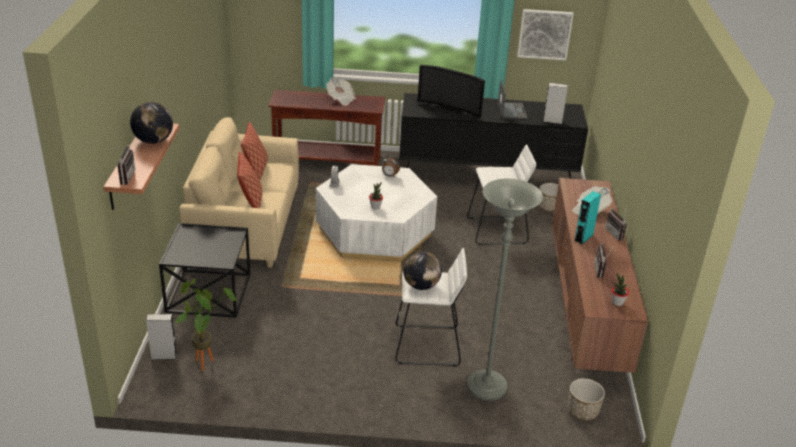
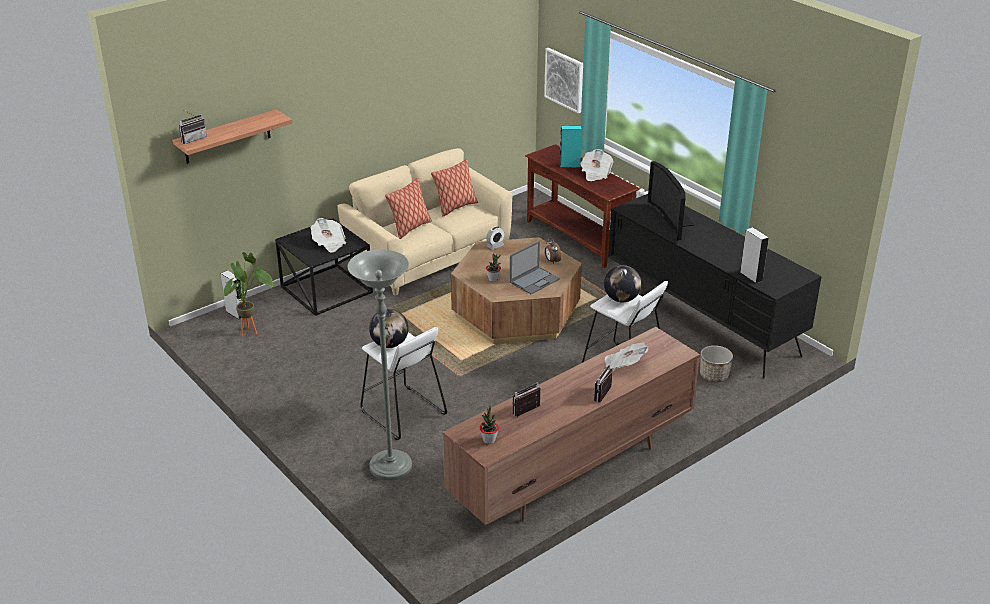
camera: 50 degrees right, 0 degrees up
(153, 141) = (254, 124): globe -> globe (621, 299)
(213, 243) = (329, 243): none -> newspaper
(374, 232) = (516, 311): white coffee table -> brown coffee table
(511, 110) = (729, 249): laptop -> laptop (535, 280)
(544, 34) = (799, 173): picture -> picture (564, 79)
(582, 411) = (427, 532): planter -> none
(583, 237) = (569, 381): turquoise speaker -> turquoise speaker (570, 165)

